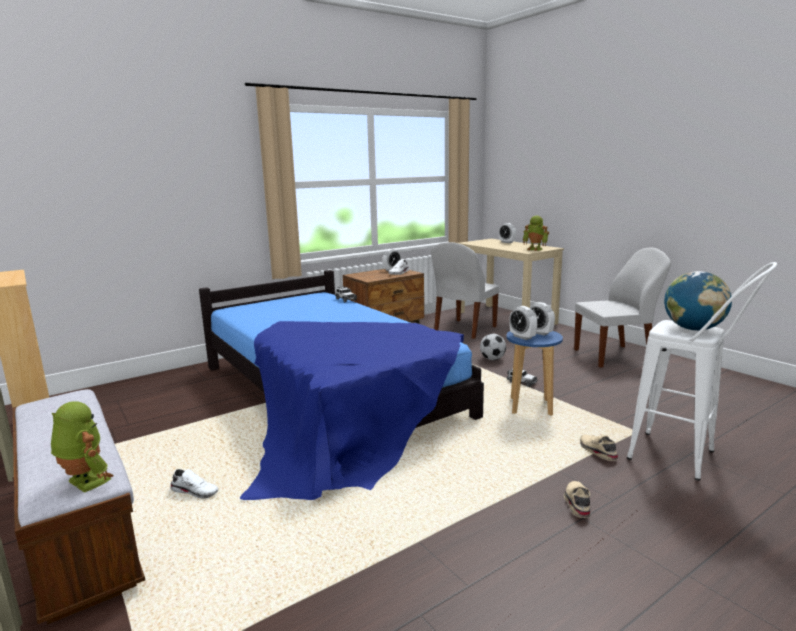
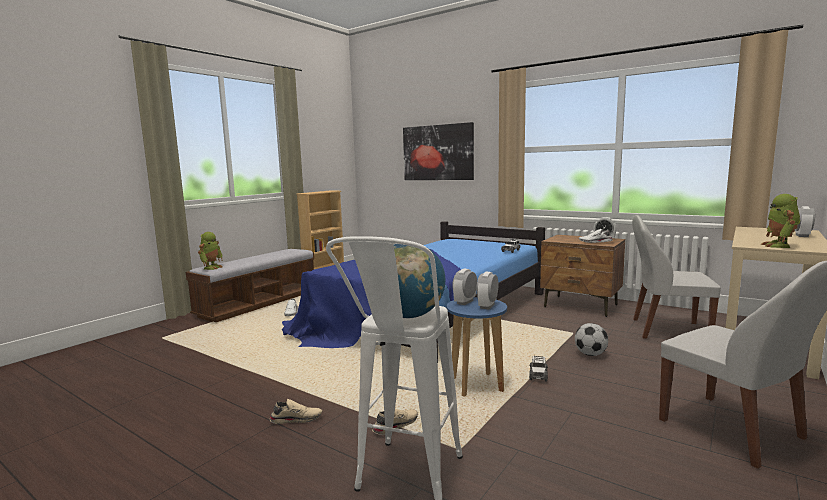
camera: 70 degrees right, 5 degrees down
(157, 190) = (437, 152): none -> picture

